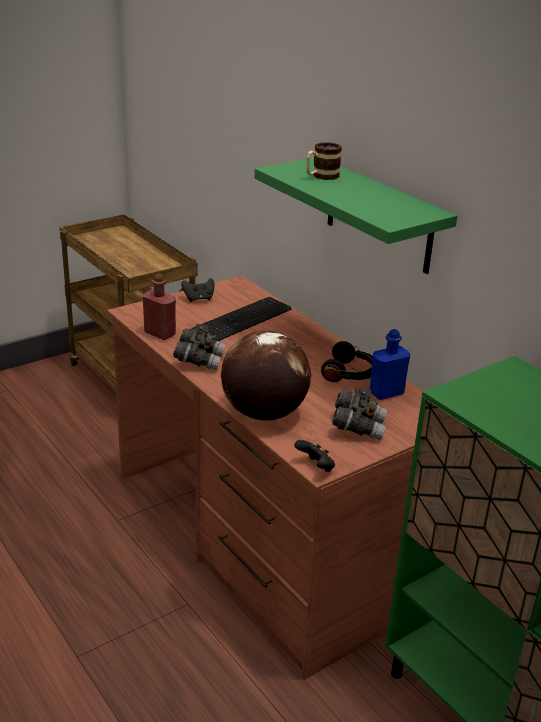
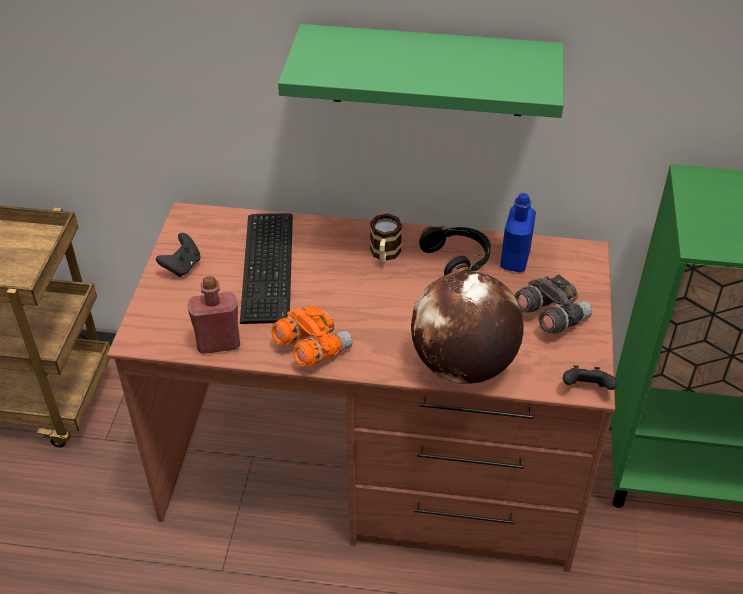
camera: 45 degrees left, 15 degrees up
(199, 360) = (311, 348): grey binoculars -> orange binoculars
(321, 176) = (364, 56): mug -> mug (384, 255)

